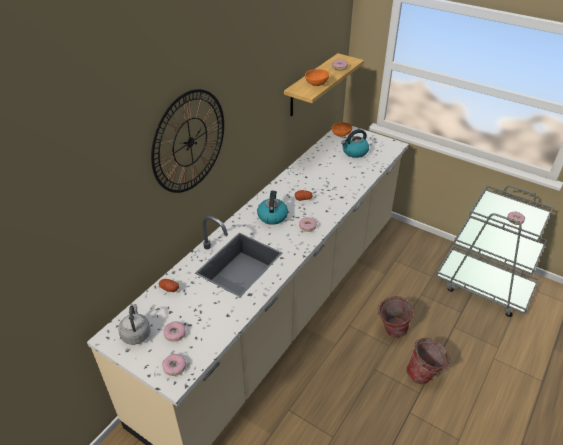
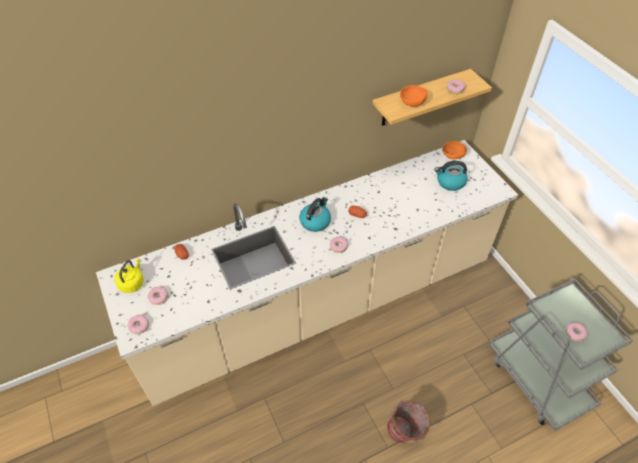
camera: 30 degrees right, 10 degrees up
(136, 333) = (132, 283): grey kettle -> yellow kettle
(189, 142) = (228, 134): wall clock -> none
(391, 331) = (405, 375): bucket -> none

